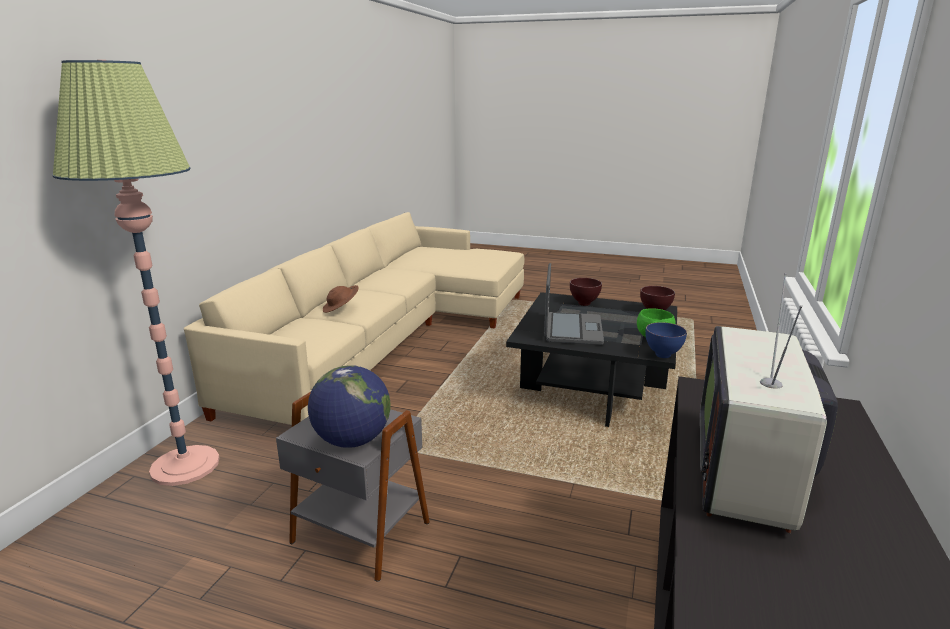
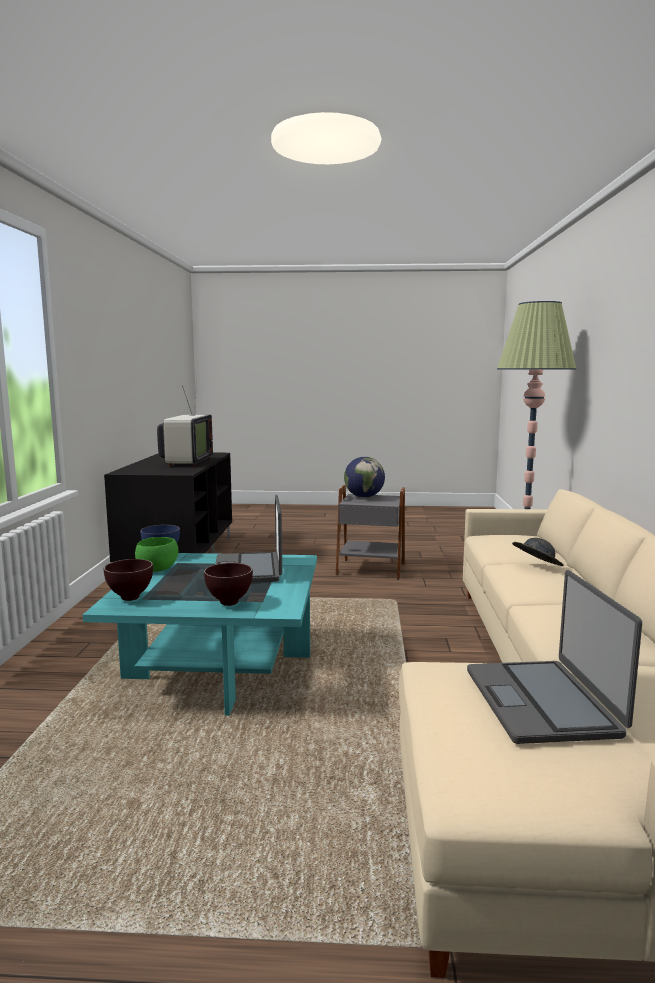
camera: 165 degrees right, 10 degrees down
(341, 309) = (536, 566): brown hat -> grey hat
(463, 257) = (542, 702): none -> laptop
(592, 389) = (219, 668): black coffee table -> turquoise coffee table

